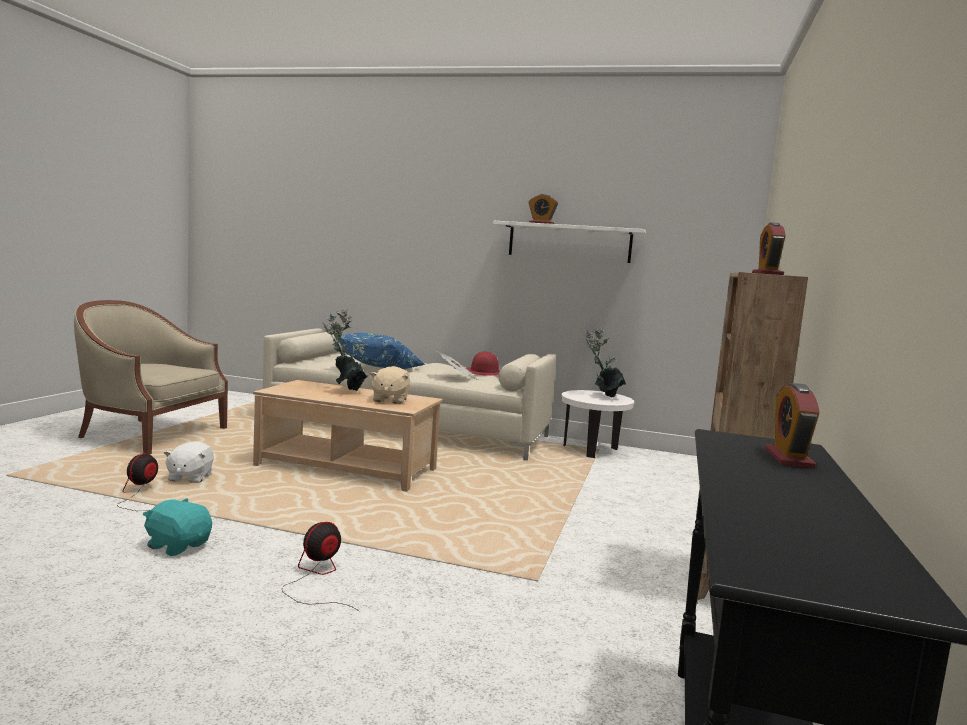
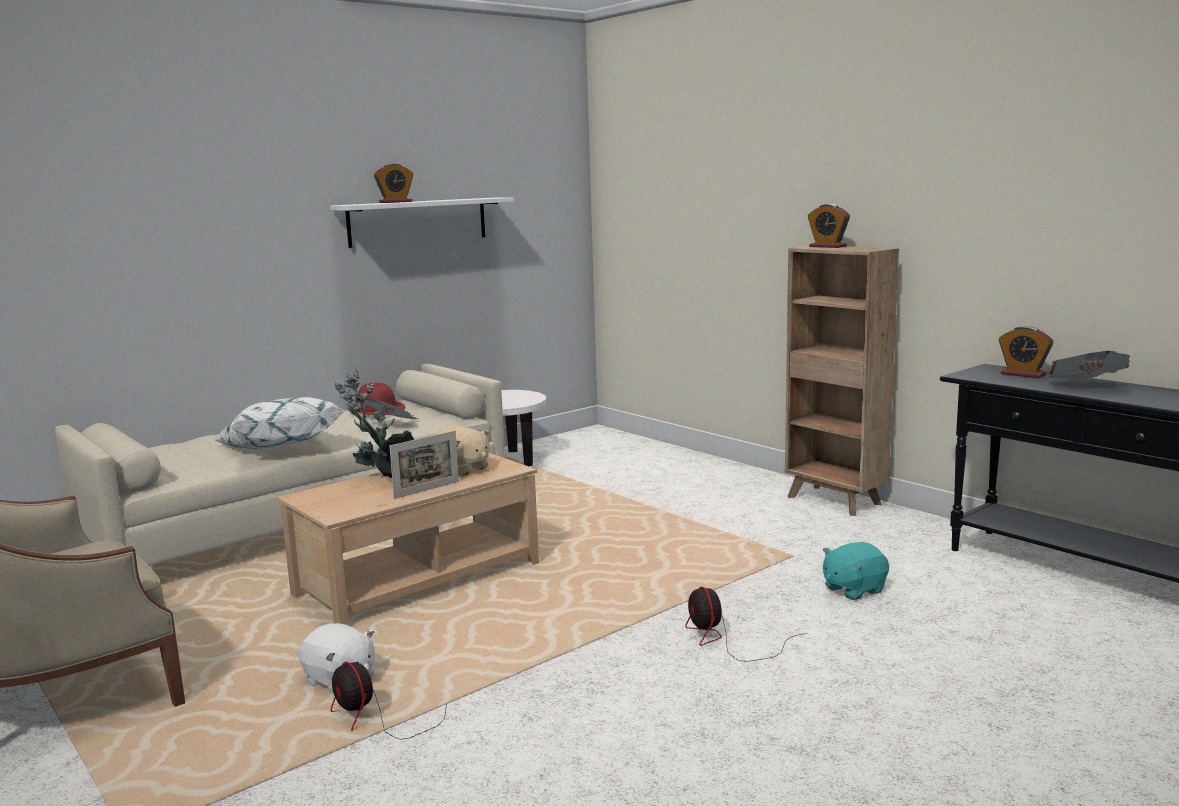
camera: 55 degrees left, 5 degrees up
(178, 545) = (586, 705): turquoise plush toy -> turquoise plush toy (853, 589)
(337, 398) = (427, 490): none -> picture frame
(379, 368) = (279, 448): blue pillow -> white pillow
(603, 396) = (506, 397): potted plant -> none
(777, 485) = (1086, 387): none -> newspaper

